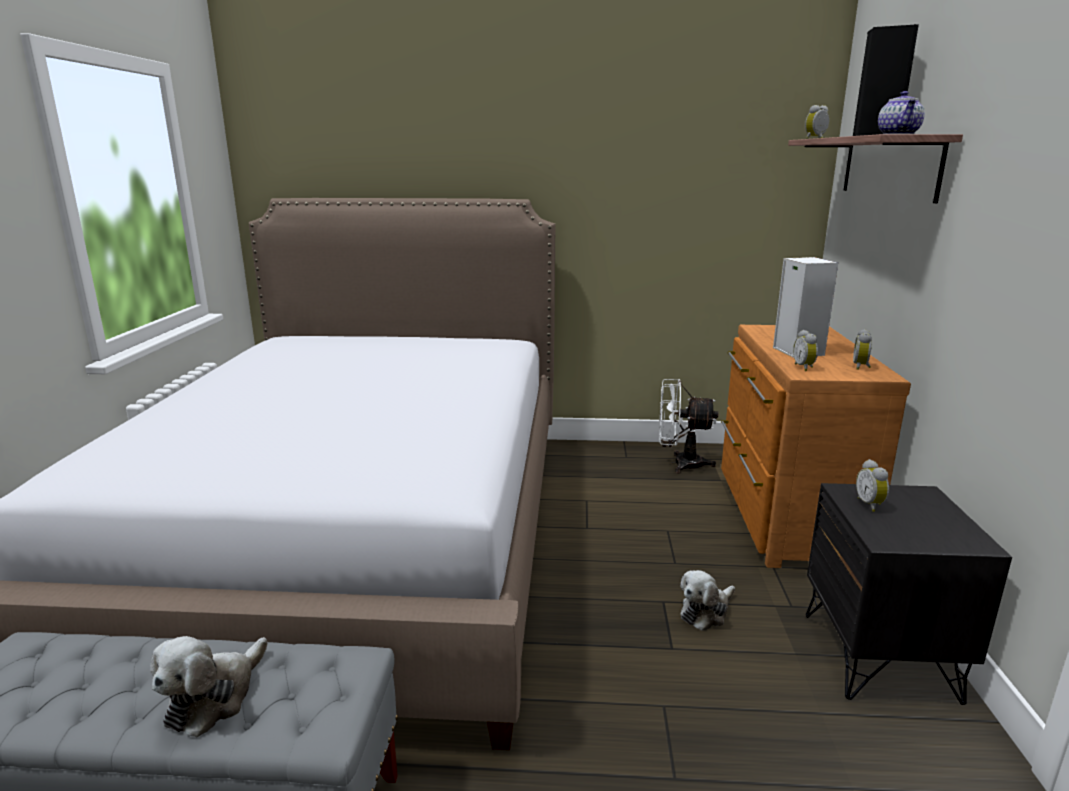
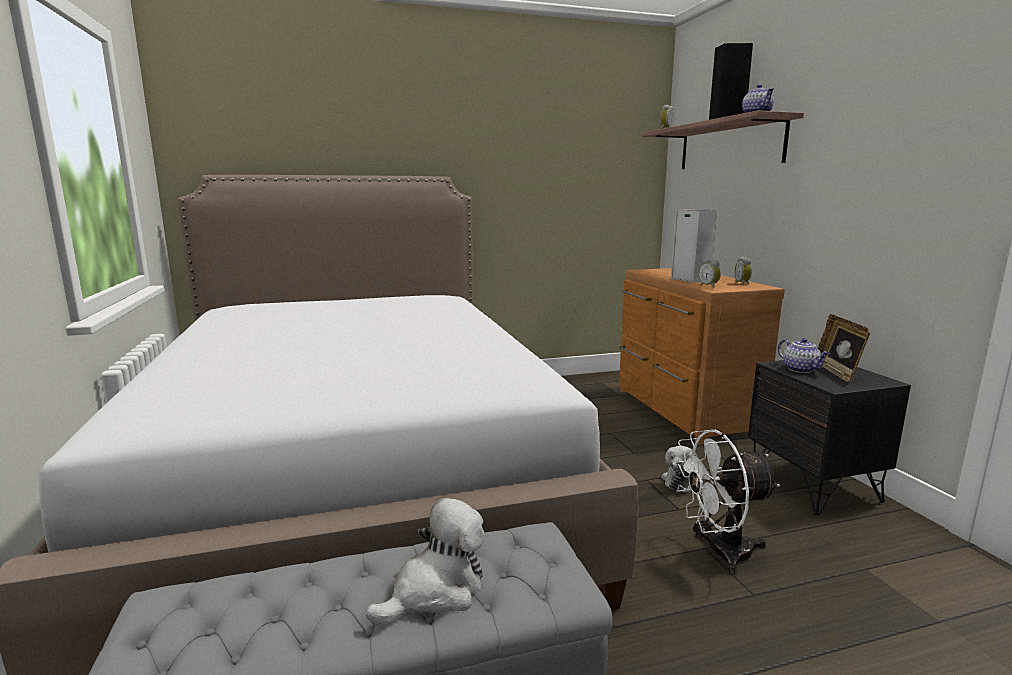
camera: 20 degrees left, 5 degrees down
(214, 697) = (436, 591): plush toy -> plush toy turned 135 degrees counterclockwise
(680, 464) = (583, 388): white fan -> white fan (718, 552)
(870, 505) = (801, 369): alarm clock -> teapot
(920, 517) = (837, 372): none -> picture frame

